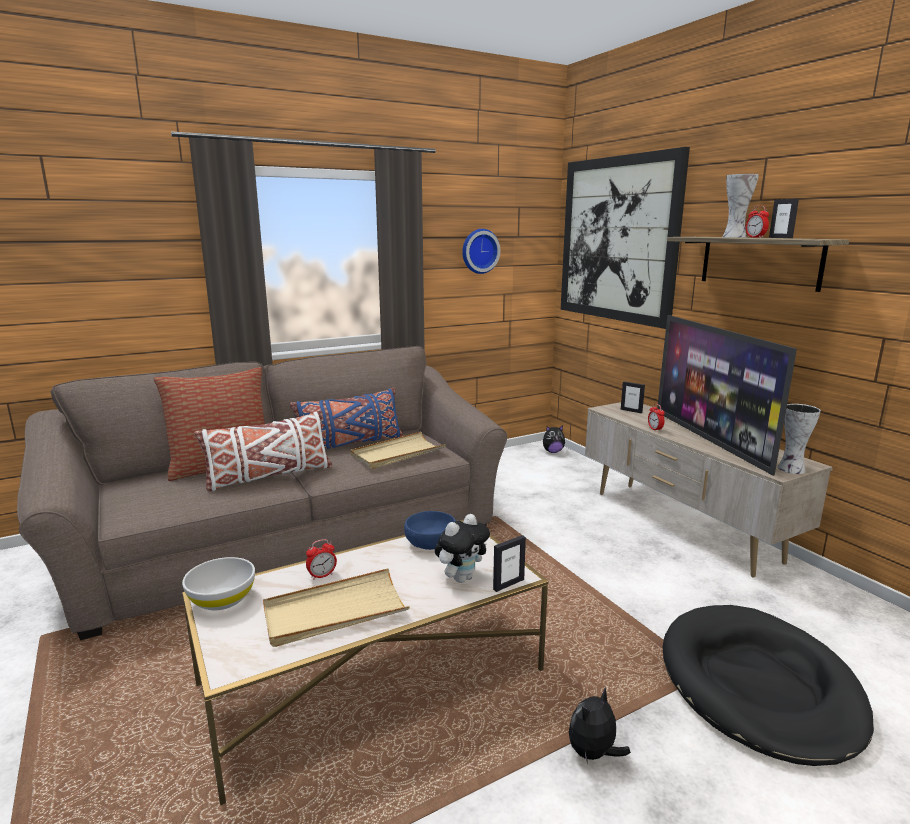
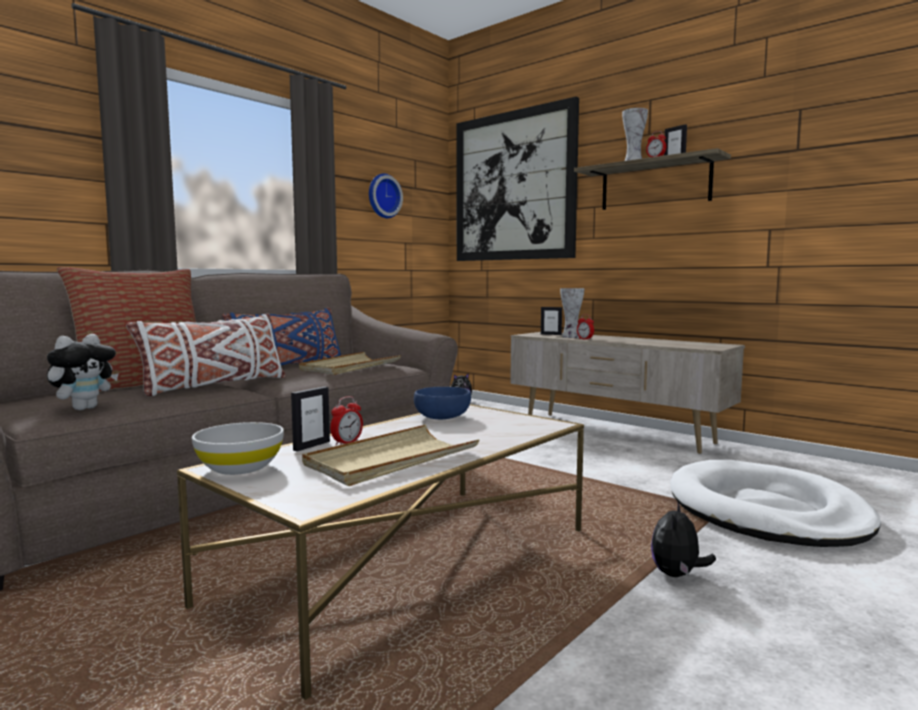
camera: 20 degrees left, 10 degrees down
(461, 577) = (500, 430): plush toy -> plush toy (84, 408)
(508, 584) = (551, 429): picture frame -> picture frame (311, 446)
(710, 440) = (637, 340): television -> none
(758, 685) = (765, 511): black dog bed -> white dog bed
(790, 469) = (718, 346): vase -> vase (570, 337)

